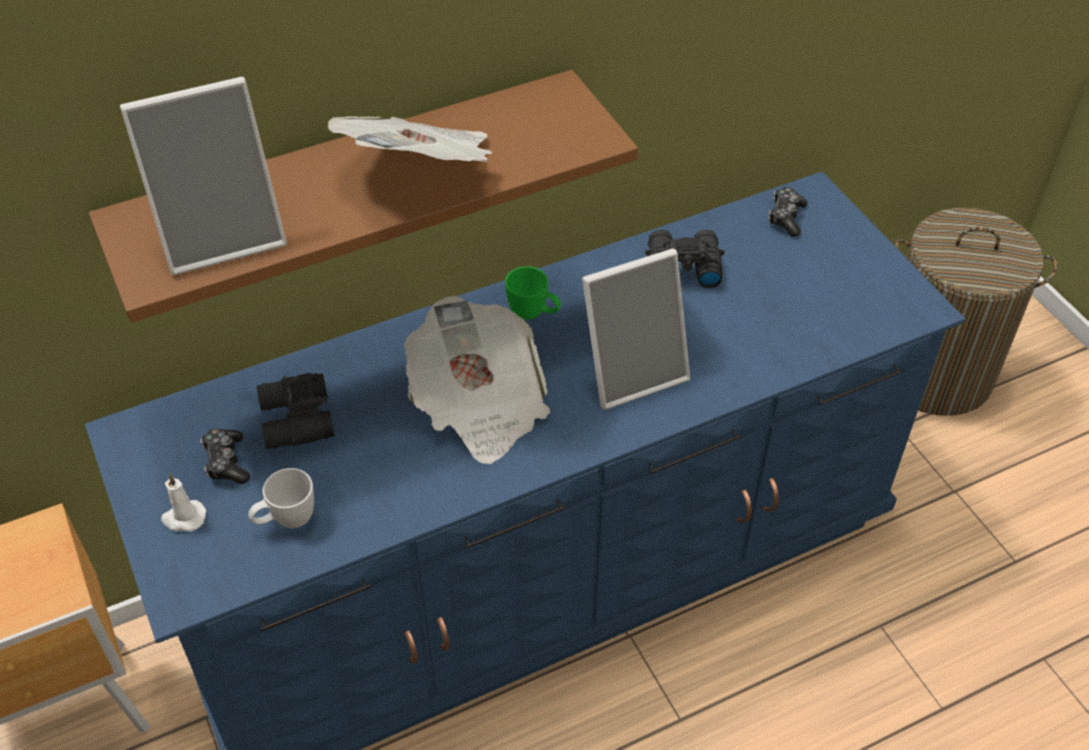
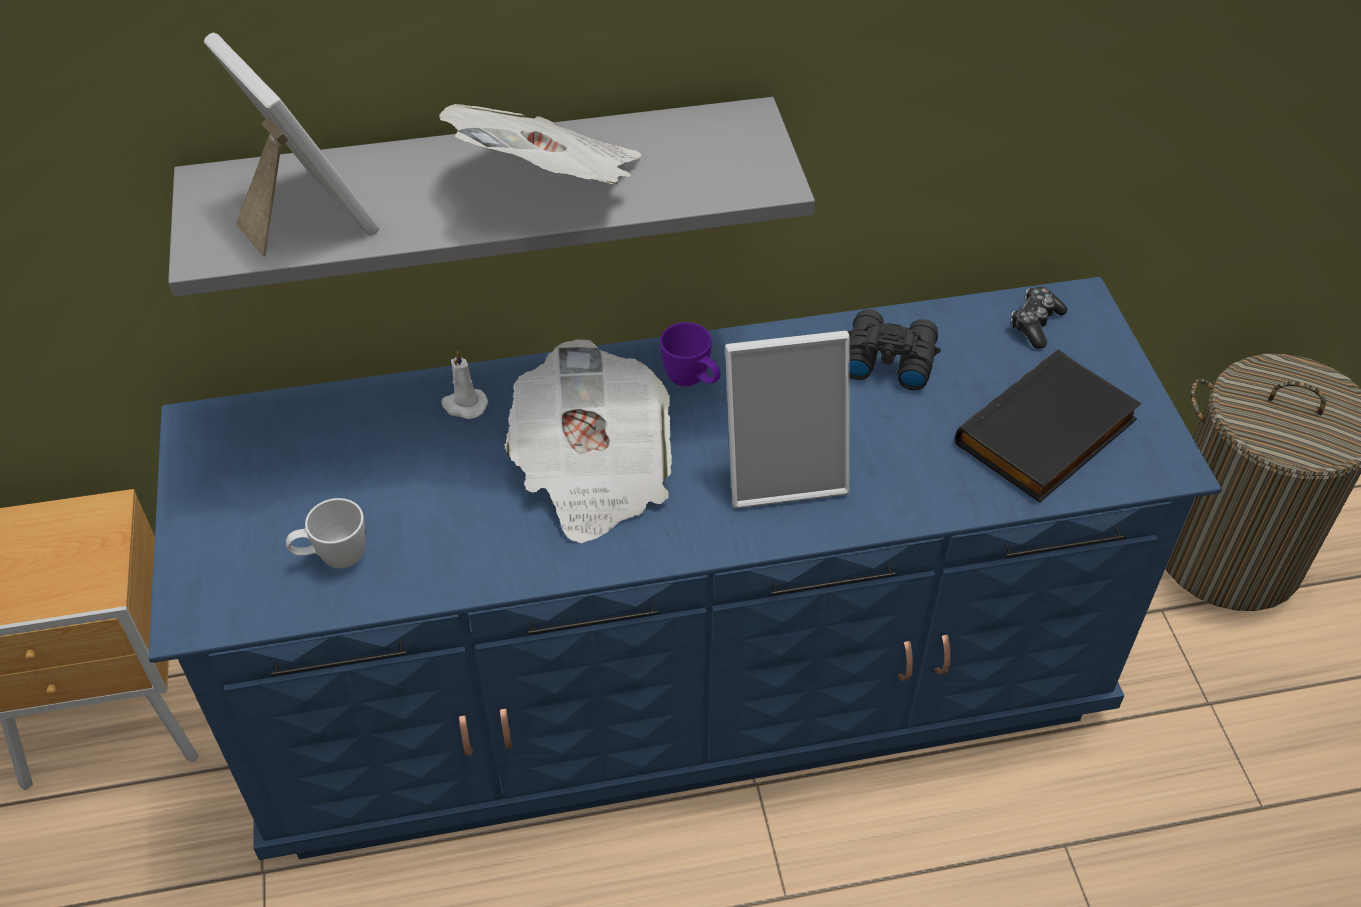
camera: 15 degrees right, 0 degrees up
(183, 518) = (226, 531): white candle -> white candle (464, 405)
(222, 234) = (303, 217): picture frame -> picture frame turned 120 degrees counterclockwise
(226, 462) = (293, 479): game controller -> none
(295, 421) = (383, 449): black binoculars -> none
(350, 181) = (488, 185): brown shelf -> grey shelf
(534, 315) = (692, 381): green mug -> purple mug
(825, 302) = (1048, 434): none -> black book

